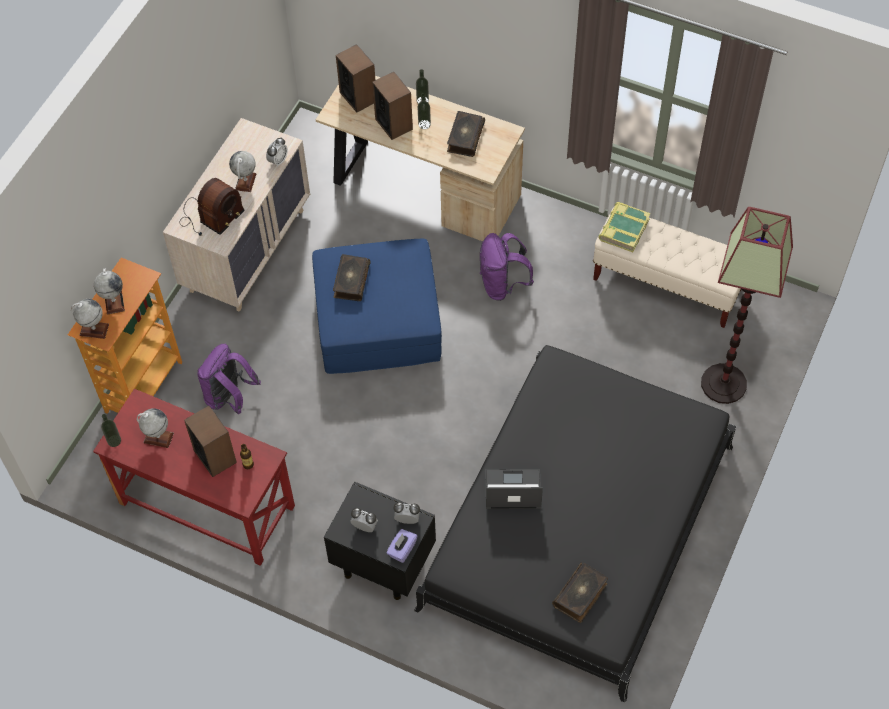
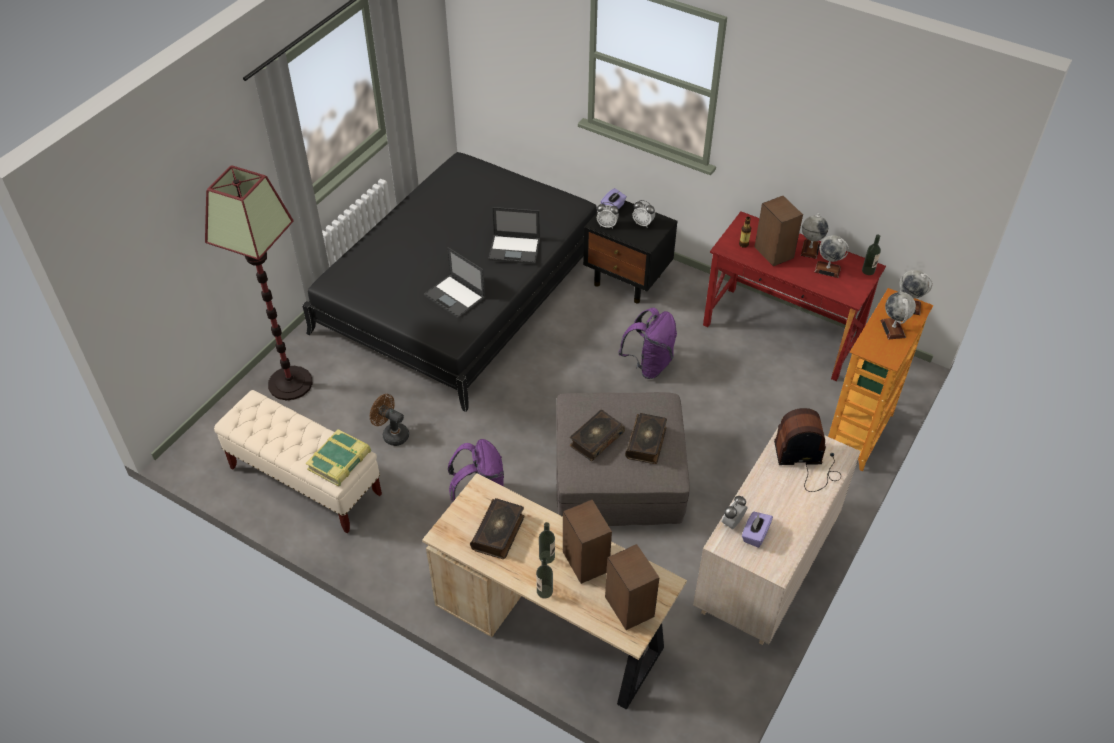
camera: 175 degrees left, 10 degrees down
(210, 217) = (807, 462): radio -> radio turned 45 degrees clockwise
(229, 397) = (770, 416): purple backpack -> purple backpack (649, 365)
(245, 181) = (770, 500): globe -> globe (810, 249)
(260, 153) = (755, 535): none -> purple tissue box
(379, 320) = (617, 475): blue ottoman -> grey ottoman
(564, 416) = (455, 296): none -> laptop
(580, 595) = (476, 184): book -> book (596, 439)
(602, 339) = (392, 434): none -> brown fan

